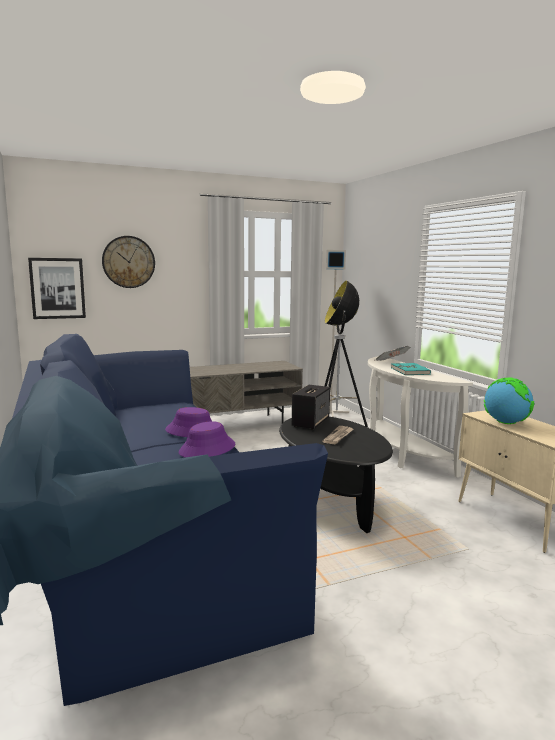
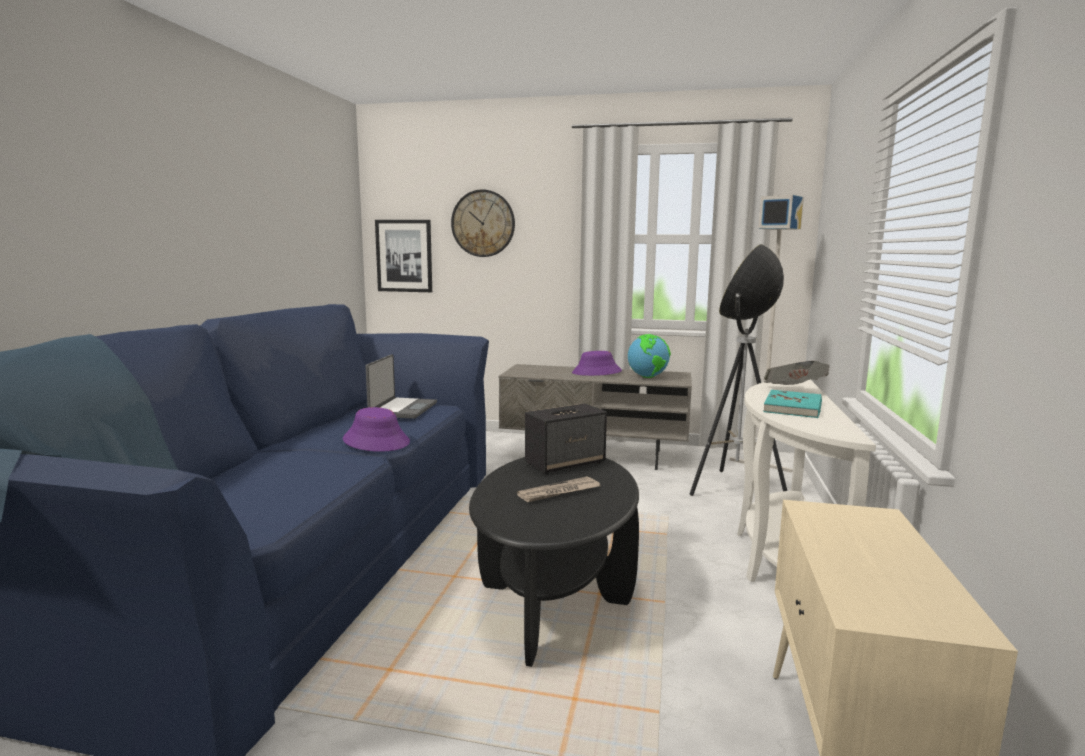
camera: 35 degrees right, 0 degrees up
(156, 410) = (402, 409): none -> laptop
(207, 449) = (338, 466): purple hat -> purple hat (597, 372)
(505, 423) = (835, 539): globe -> globe (648, 377)

